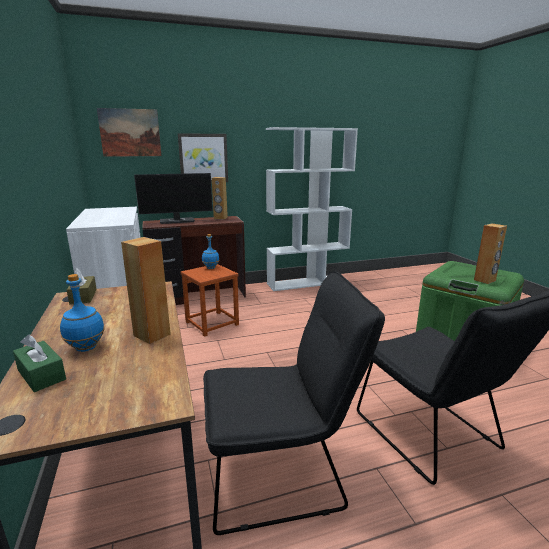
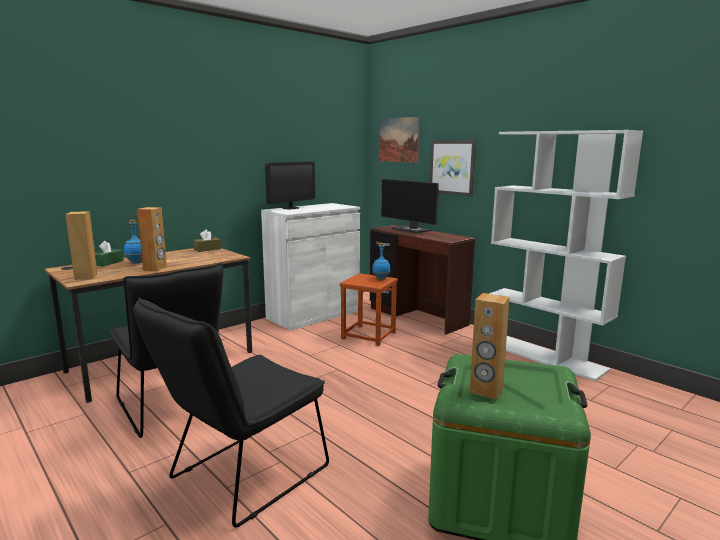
camera: 65 degrees right, 5 degrees down
(87, 220) = (290, 208): none -> monitor
(220, 218) = (449, 236): brown speaker -> brown speaker (85, 277)

